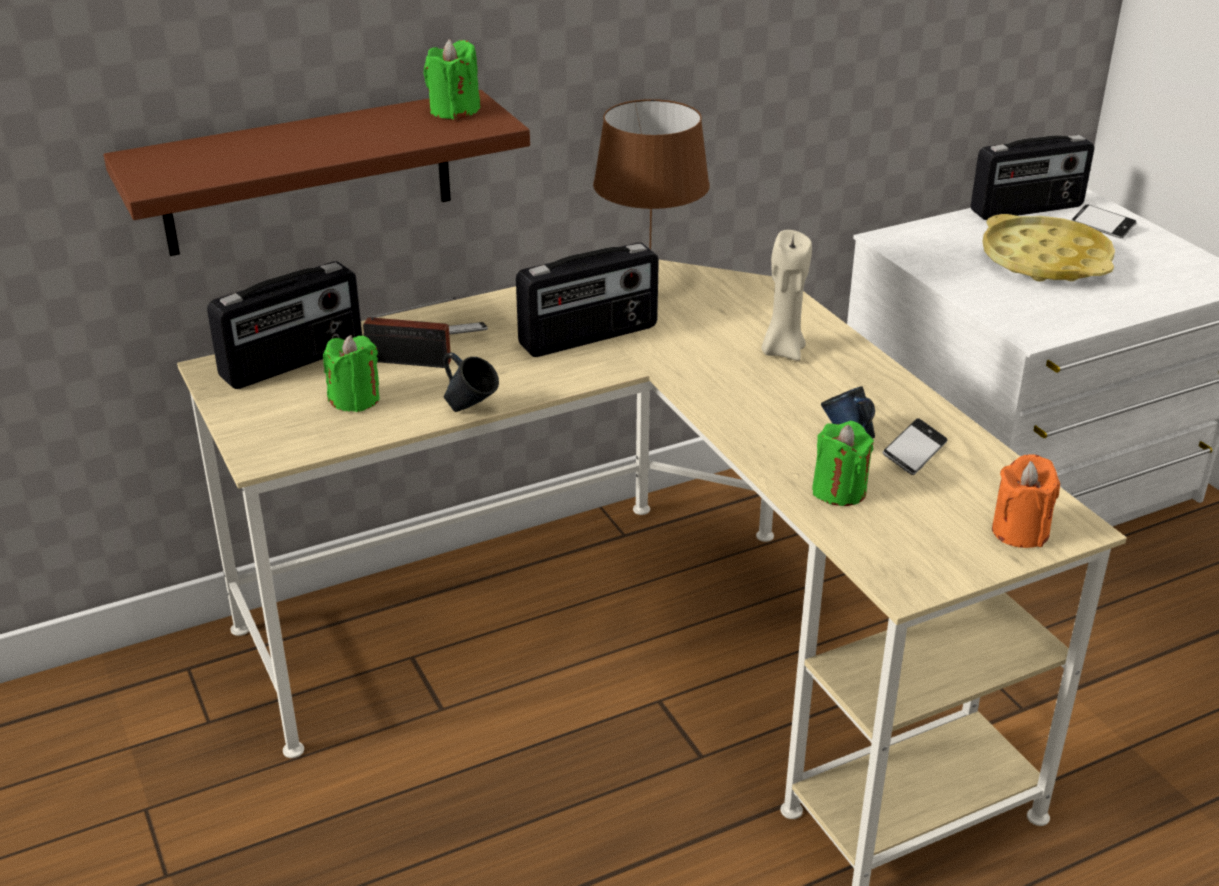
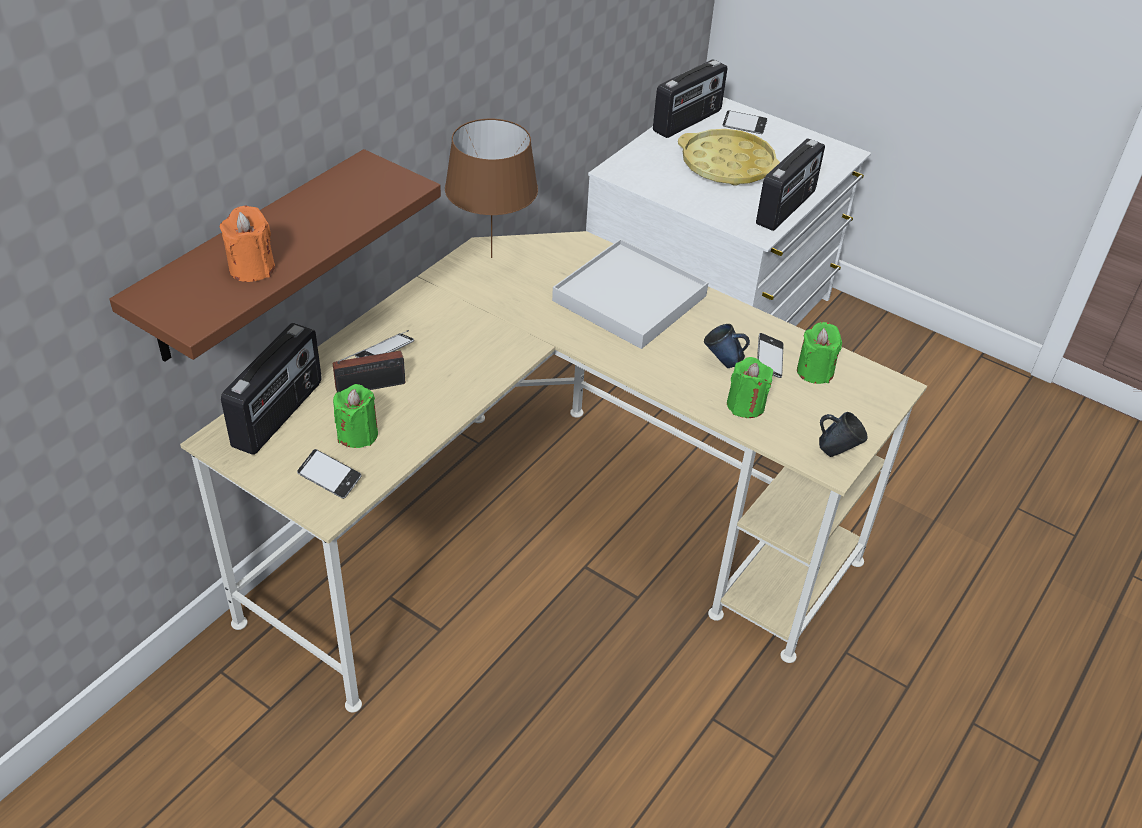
camera: 30 degrees left, 10 degrees up
(290, 429) = (329, 477): none -> phone
(454, 111) = (365, 178): green candle -> green candle (815, 371)
(470, 410) = (453, 417): blue mug -> blue mug (837, 451)
(589, 337) = (488, 324): radio -> radio (787, 208)
(782, 351) = (629, 298): beige candle -> white tray
(1020, 531) = (869, 401): orange candle -> orange candle (252, 268)

